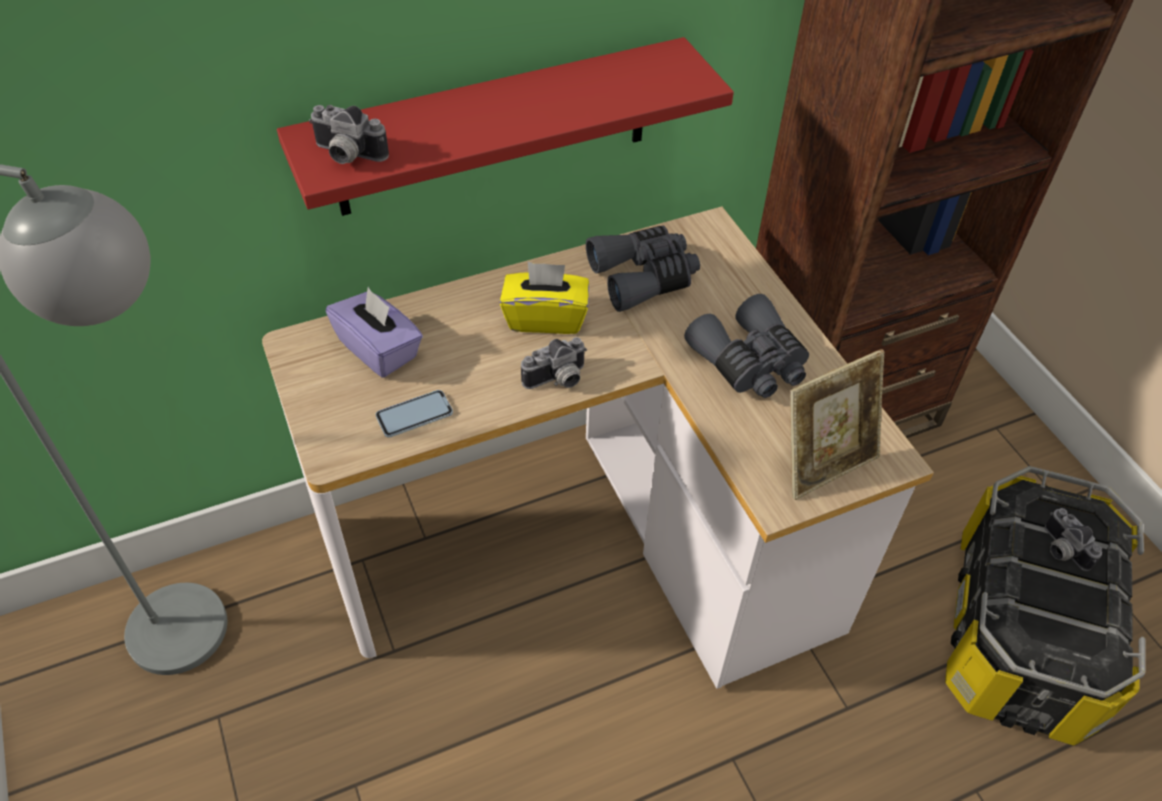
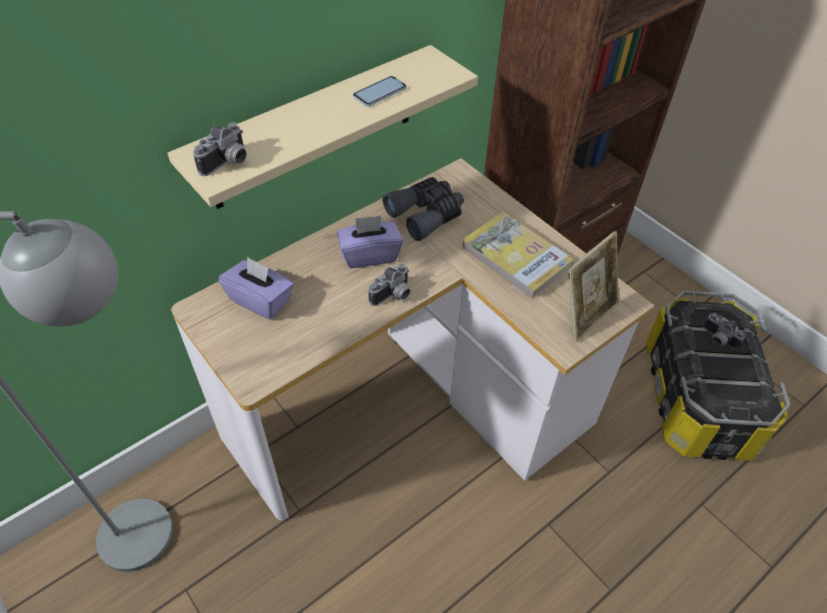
camera: 15 degrees left, 0 degrees up
(346, 156) = (228, 163): camera -> camera turned 60 degrees counterclockwise
(414, 415) = (302, 340): phone -> phone (380, 92)
(494, 129) = (314, 128): red shelf -> beige shelf
(545, 318) = (370, 255): yellow tissue box -> purple tissue box
(750, 362) = (516, 258): grey binoculars -> book

